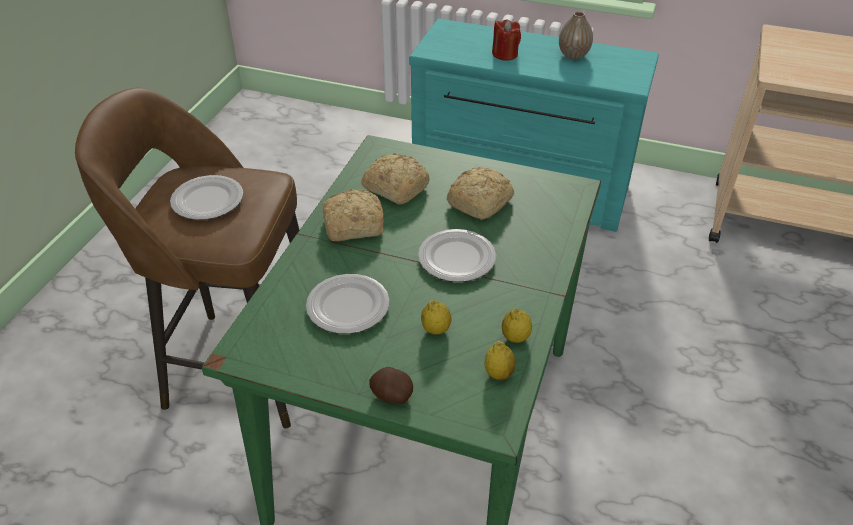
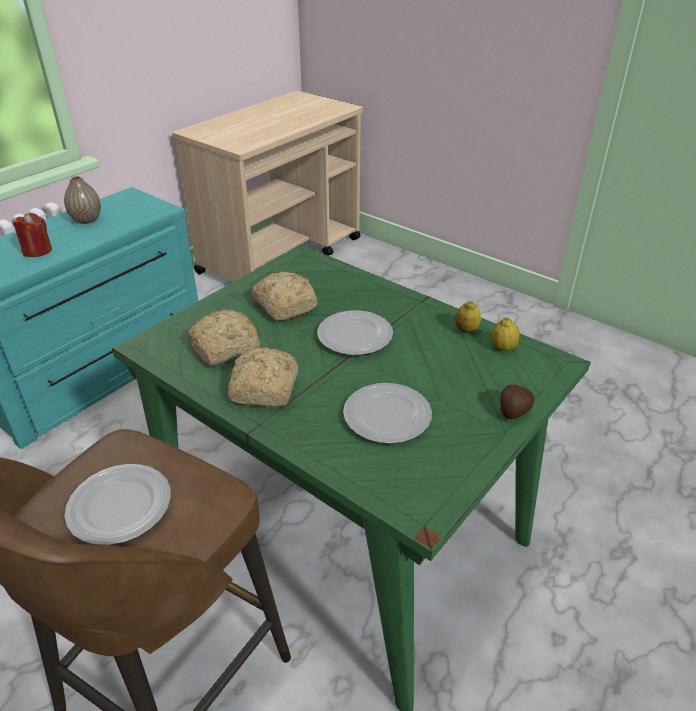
camera: 70 degrees left, 5 degrees down
(436, 329) = (441, 368): lemon -> none

